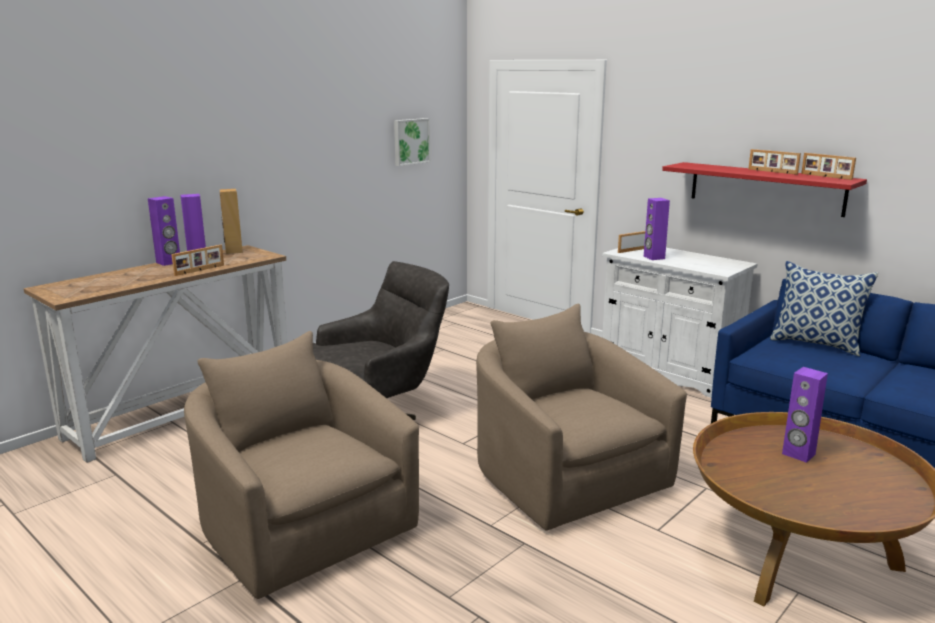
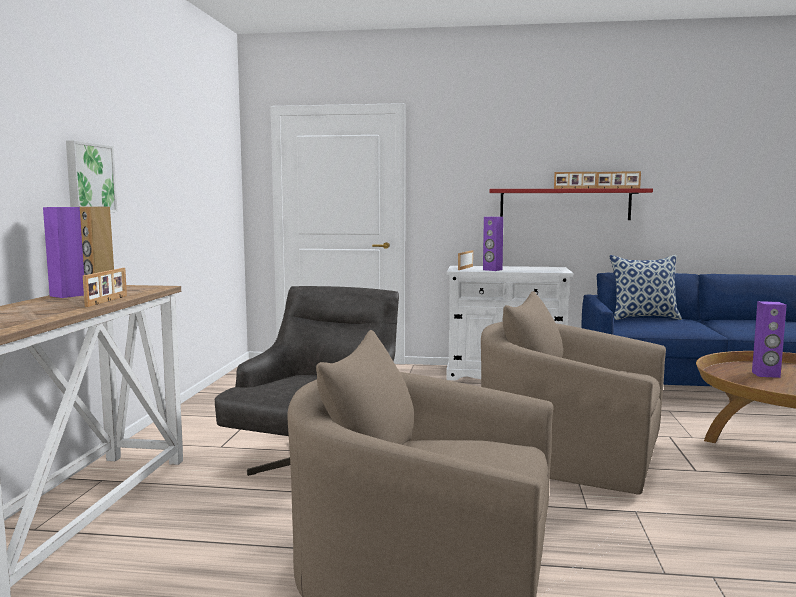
camera: 35 degrees left, 10 degrees down
(168, 262) = (35, 301): purple speaker -> none
(410, 141) = (210, 181): picture -> picture (89, 178)

